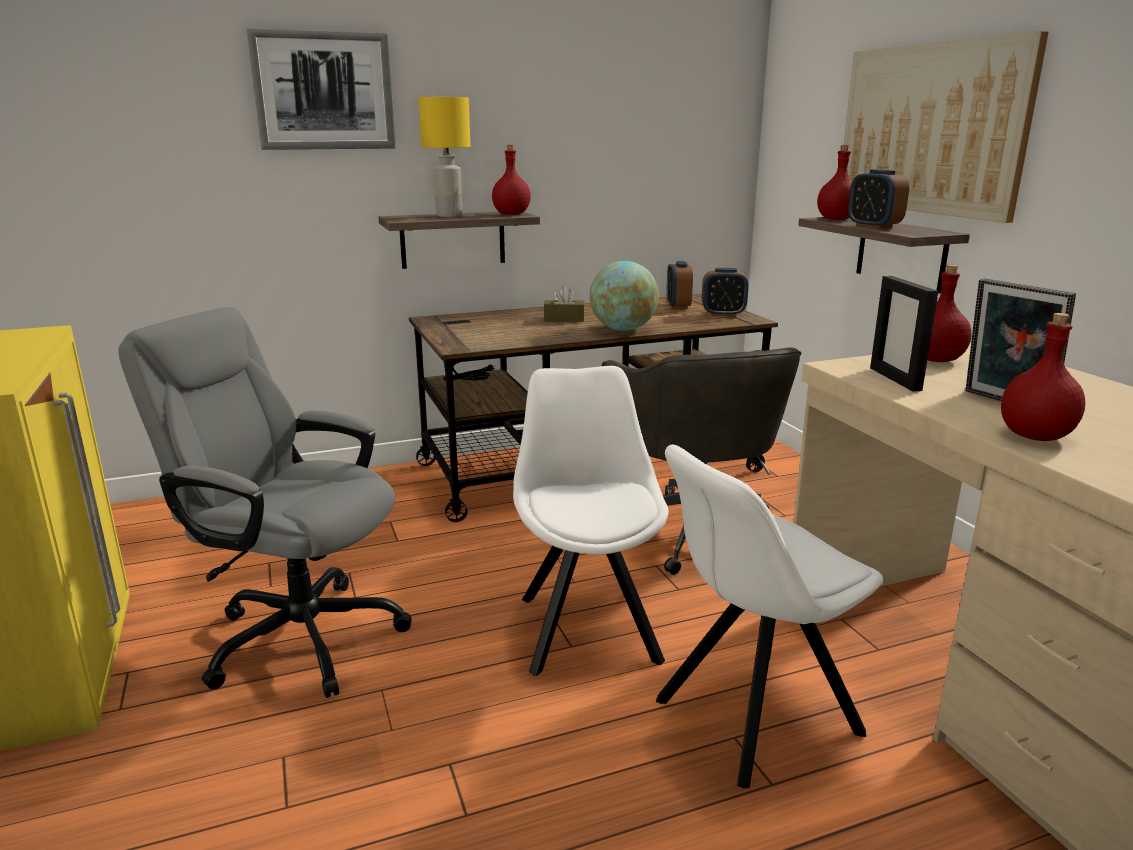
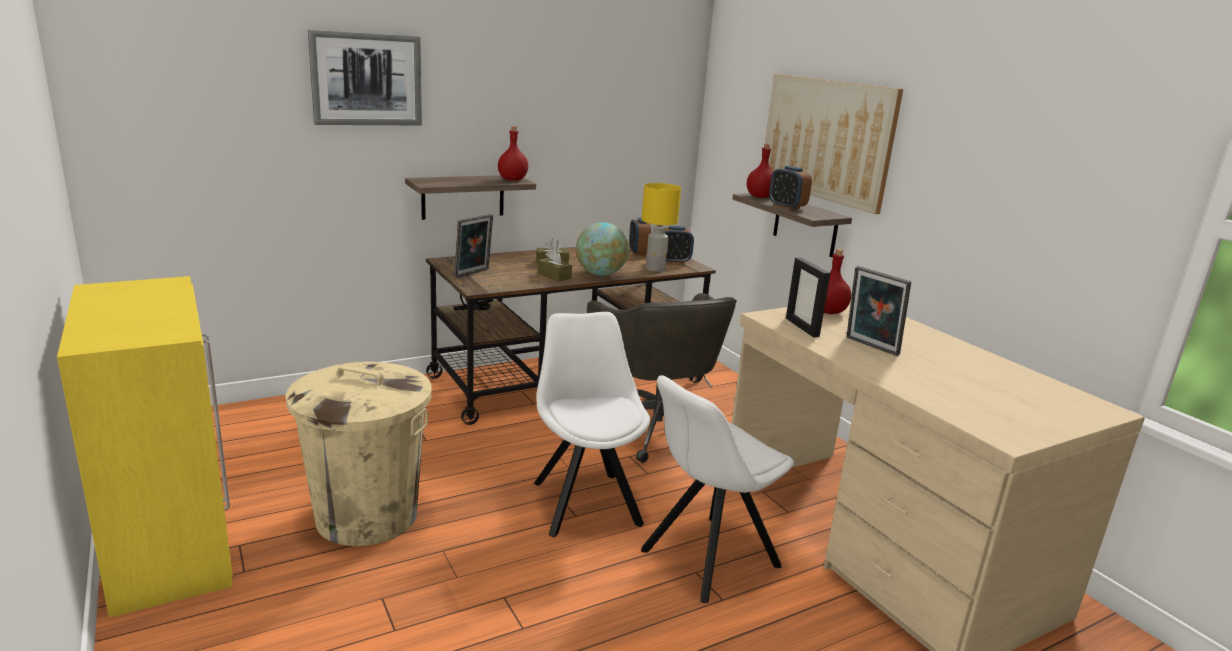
camera: 10 degrees left, 0 degrees up
(297, 637) = (366, 515): grey office chair -> beige trash can
(450, 216) = (464, 180): yellow table lamp -> yellow table lamp (656, 269)
(460, 331) = (473, 273): none -> picture frame
(562, 332) = (554, 276): none -> brown tissue box
(1034, 435) = (885, 370): red bottle -> none

